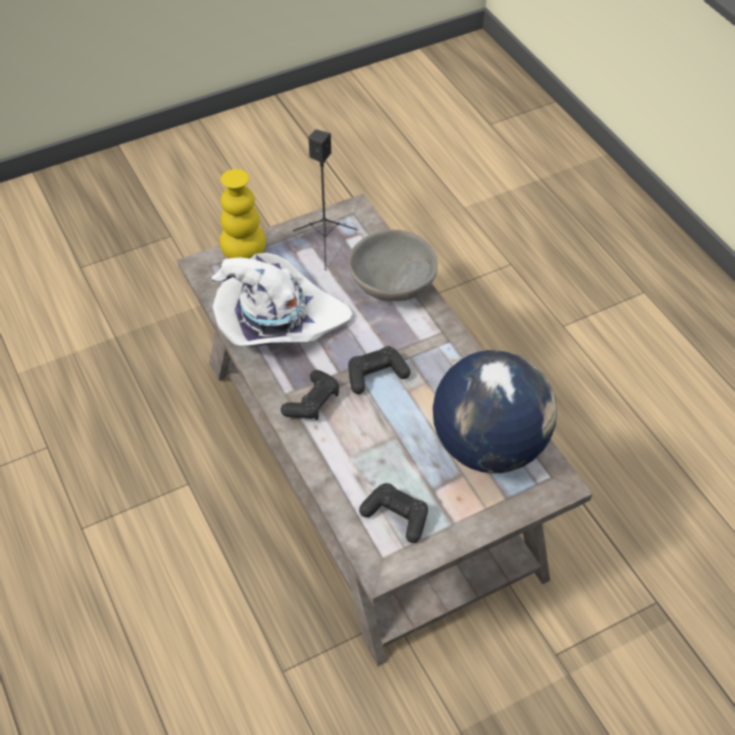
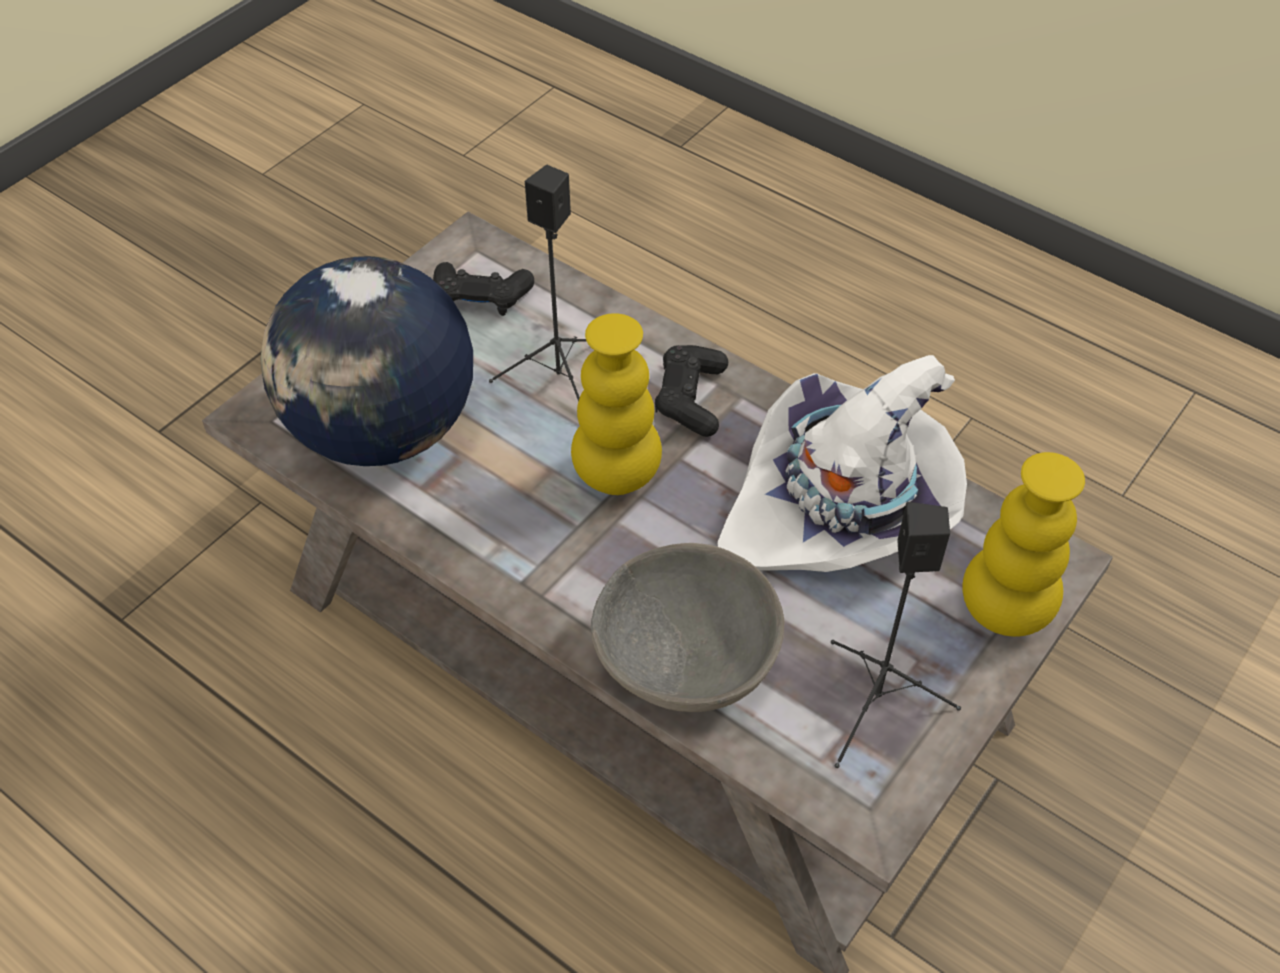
camera: 155 degrees right, 0 degrees up
(376, 375) = (617, 475): black game controller -> yellow vase
(378, 438) = (560, 384): none -> black speaker

